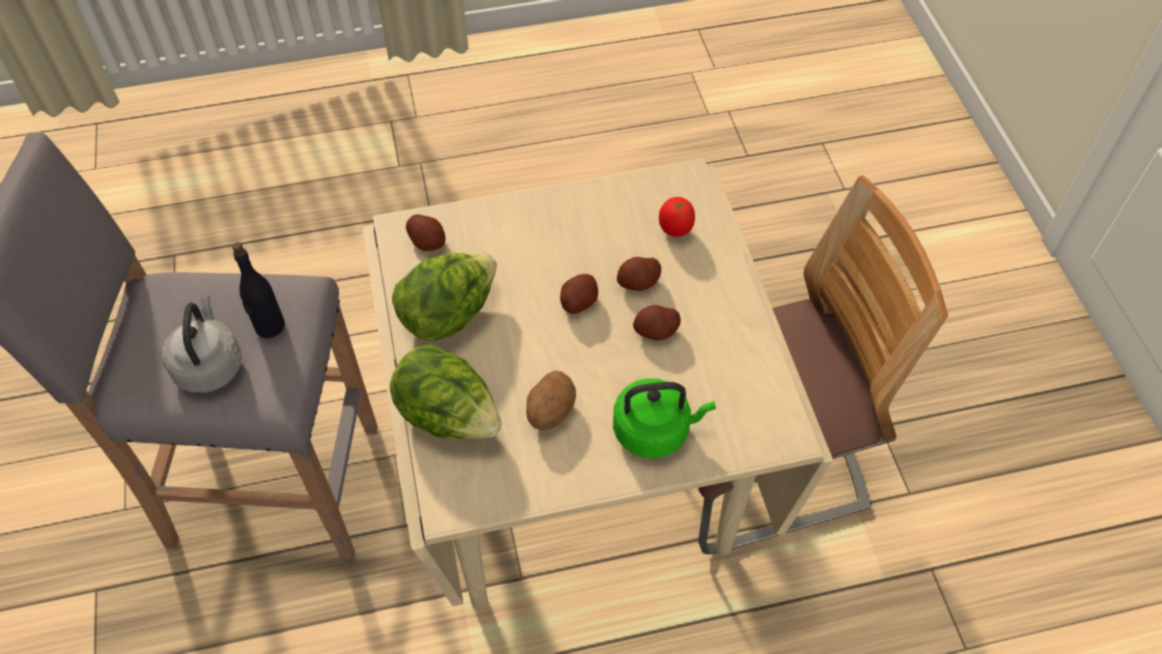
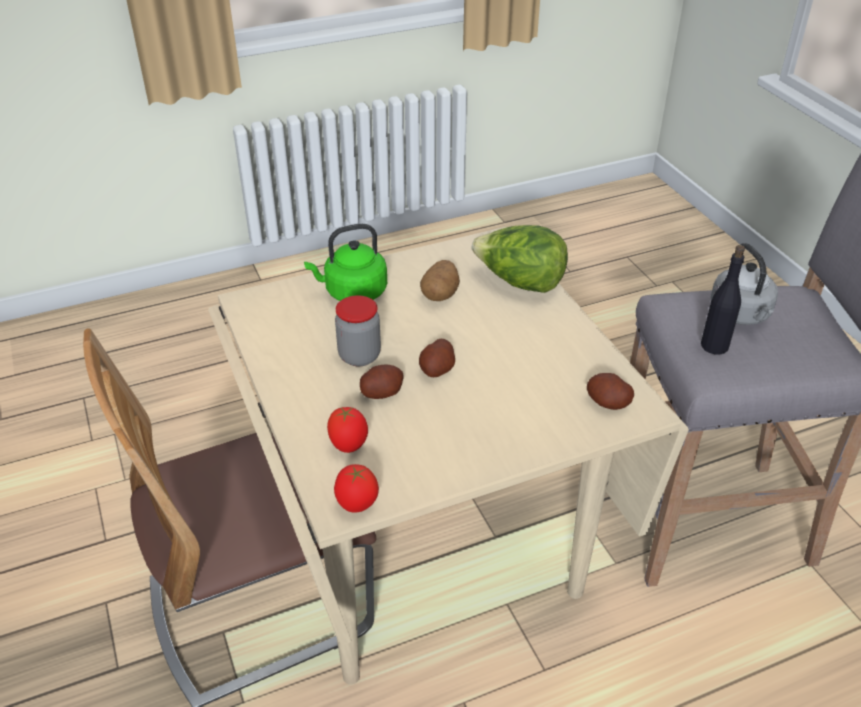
camera: 170 degrees right, 15 degrees down
(448, 314) = (554, 346): lettuce -> none
(656, 331) = (359, 356): potato -> jar
(672, 179) = (357, 505): none -> tomato

